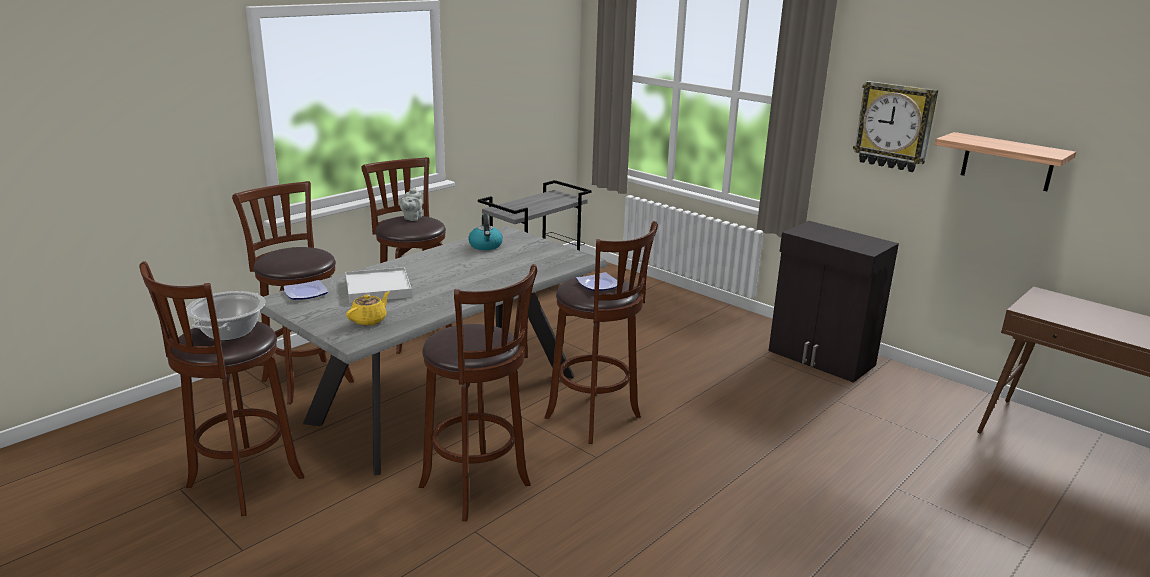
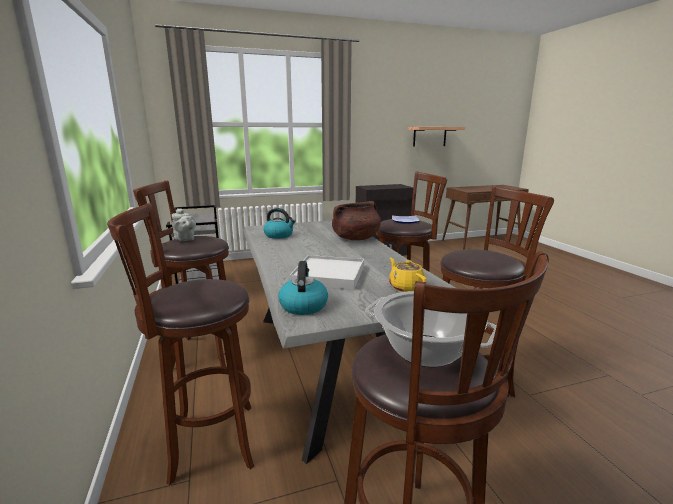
camera: 60 degrees left, 5 degrees down
(305, 293) = (303, 305): plate -> kettle
(512, 278) = (355, 238): none -> brown cooking pot
(894, 126) = (382, 128): wall clock -> none

